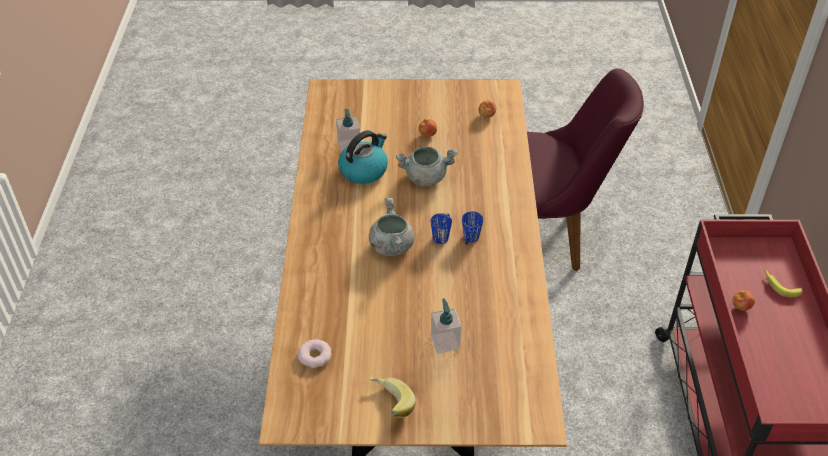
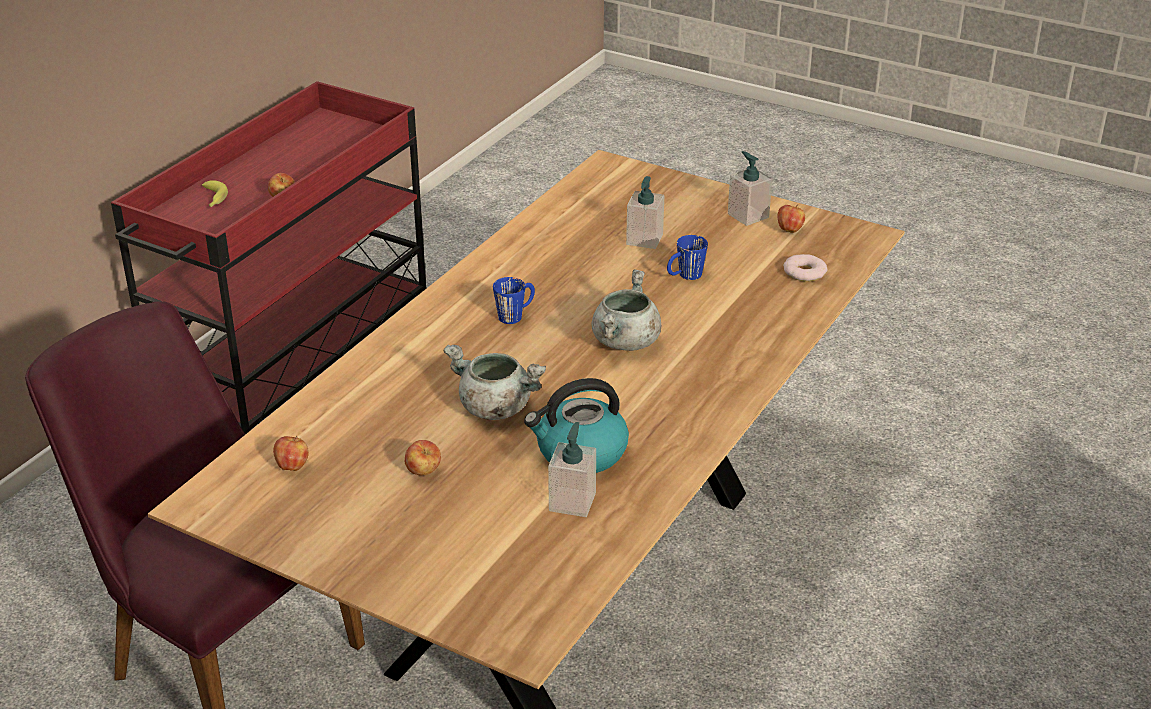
camera: 150 degrees left, 10 degrees down
(348, 401) = (789, 230): none -> apple
(389, 405) = (748, 215): banana -> soap dispenser
(442, 235) = (545, 332): blue mug -> blue mug (684, 277)

